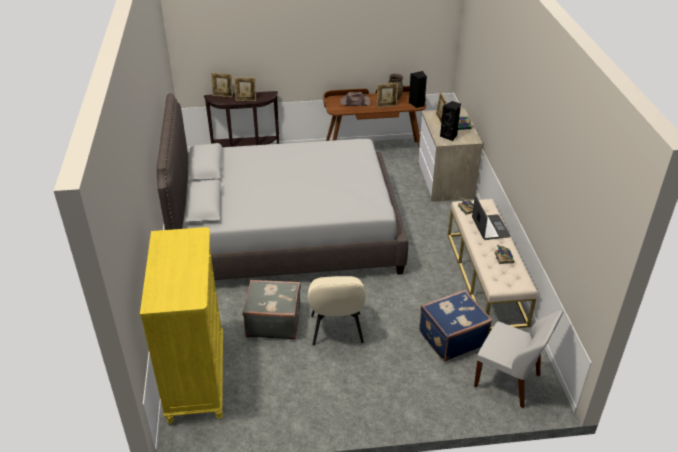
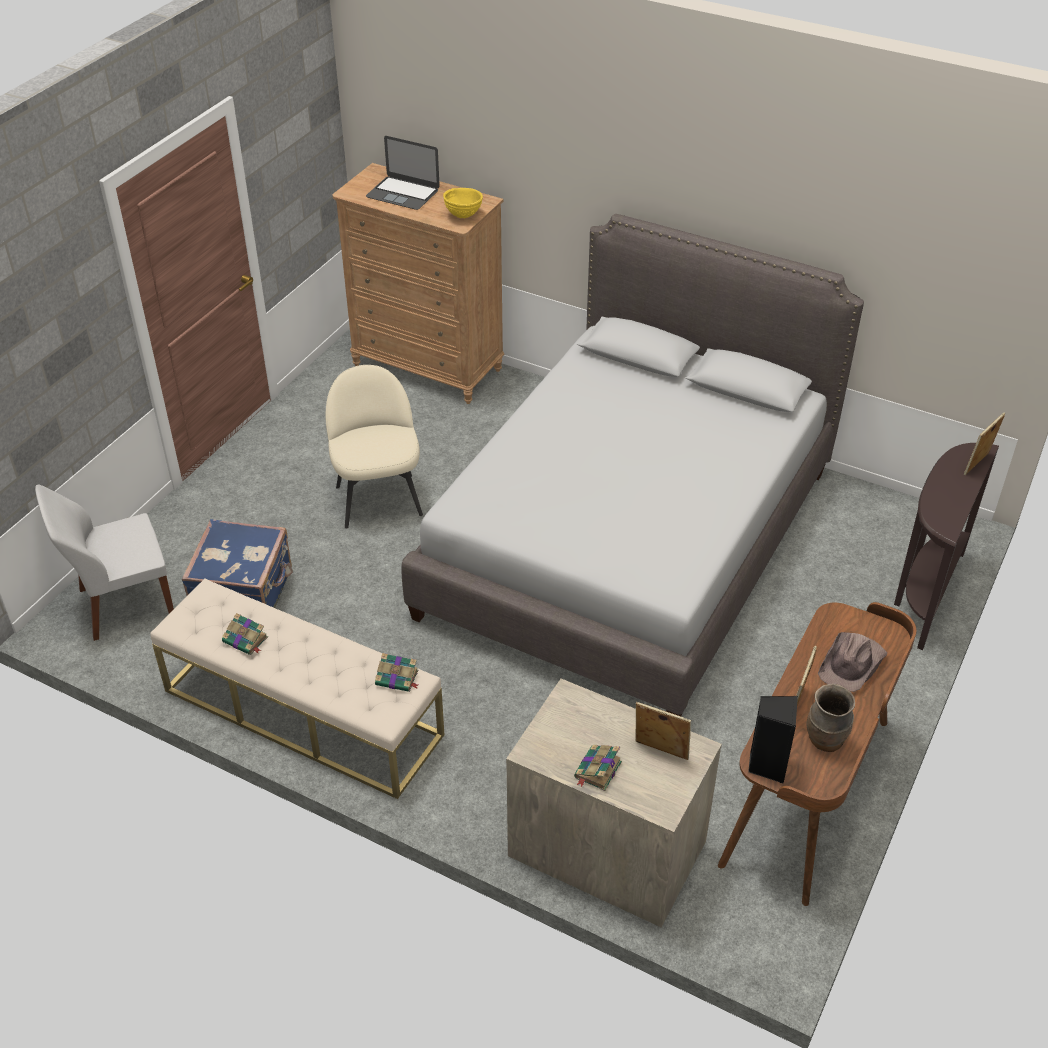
camera: 125 degrees right, 5 degrees up
(187, 236) = (463, 216): none -> yellow bowl
(196, 378) = (428, 367): yellow dresser -> brown dresser
(246, 100) = (938, 486): picture frame -> none
(273, 321) = (453, 453): grey suitcase -> none
(336, 330) = (378, 499): beige chair -> beige chair turned 45 degrees clockwise
(449, 136) = (578, 722): black speaker -> none
(490, 227) = (322, 673): laptop -> laptop (403, 193)

